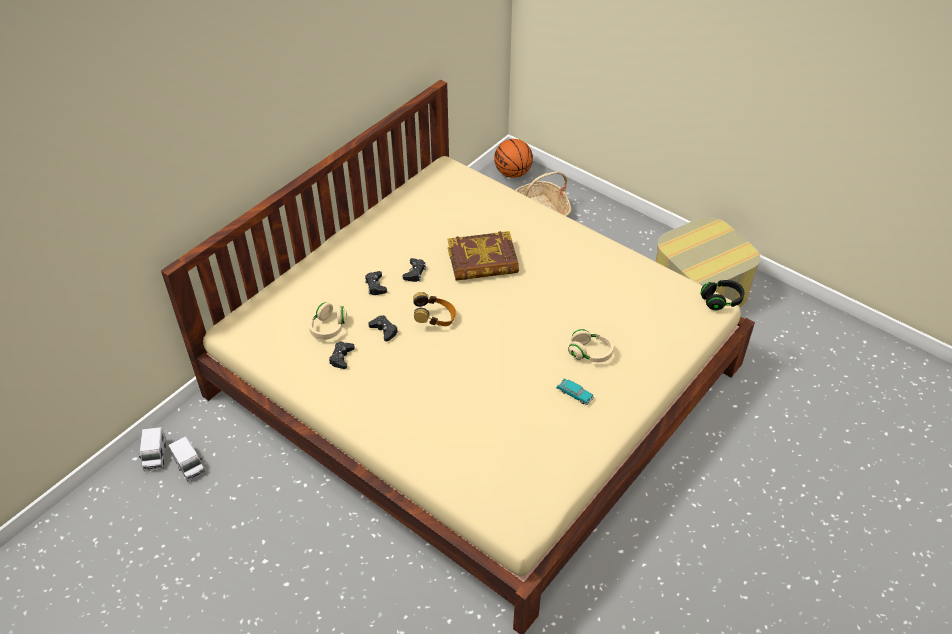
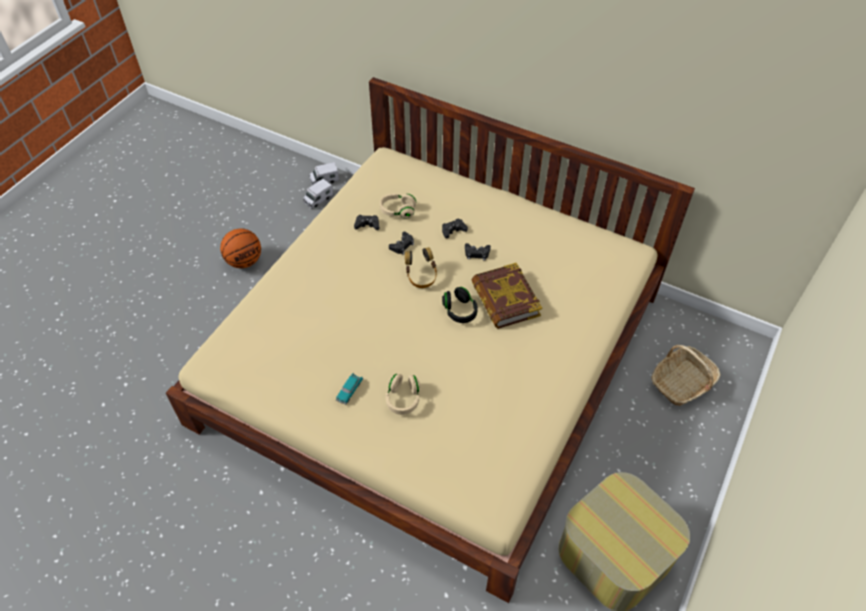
camera: 80 degrees right, 5 degrees up
(513, 173) = (732, 348): basketball -> basketball (244, 261)
(721, 300) = (506, 520): black headphones -> black headphones (459, 311)

